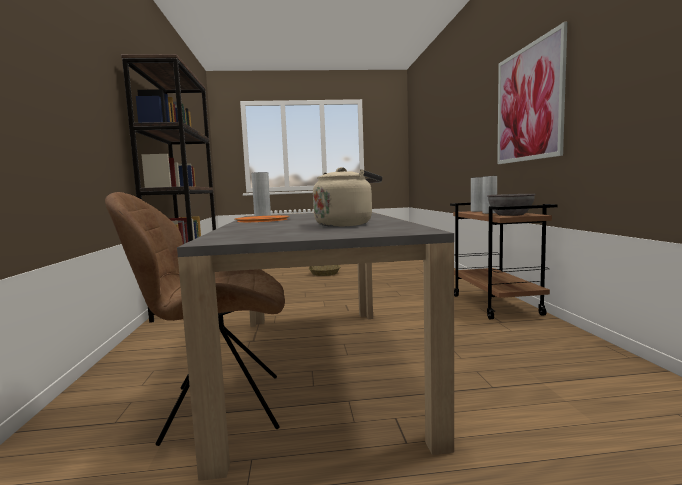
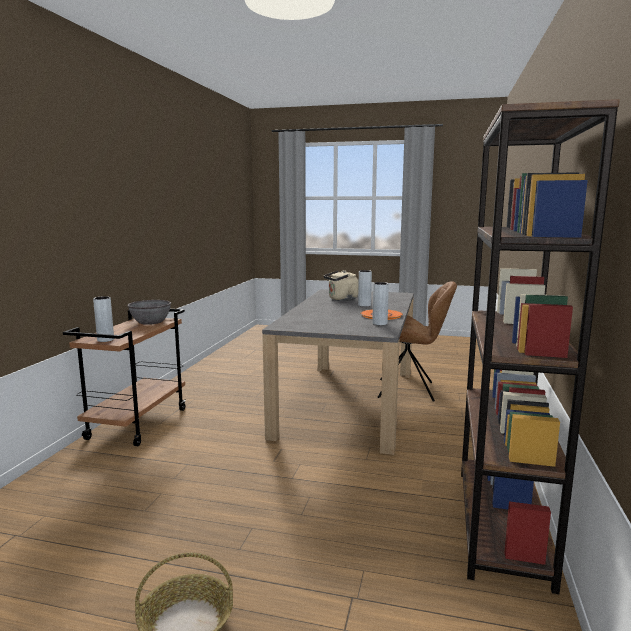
camera: 160 degrees left, 5 degrees up
(489, 213) = (135, 330): grey vase -> grey vase (364, 305)
(528, 104) = (84, 213): picture -> none

